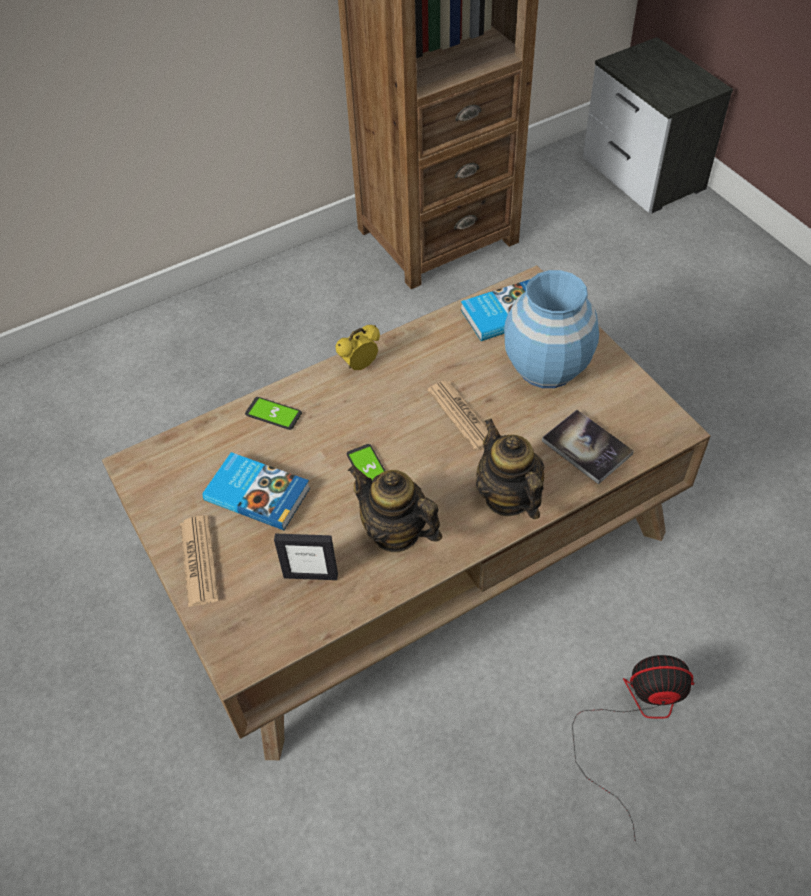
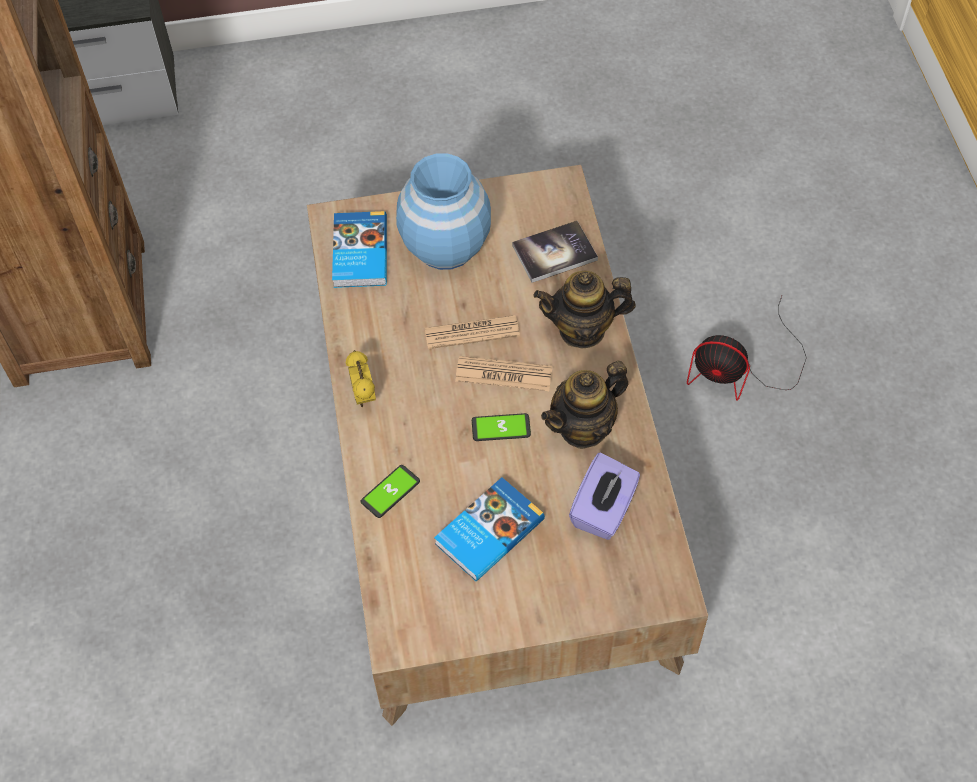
camera: 70 degrees left, 5 degrees up
(199, 561) = (548, 603): newspaper -> newspaper (504, 374)
(311, 575) = (603, 510): picture frame -> purple tissue box
(635, 720) = (741, 370): fan -> fan turned 90 degrees counterclockwise

